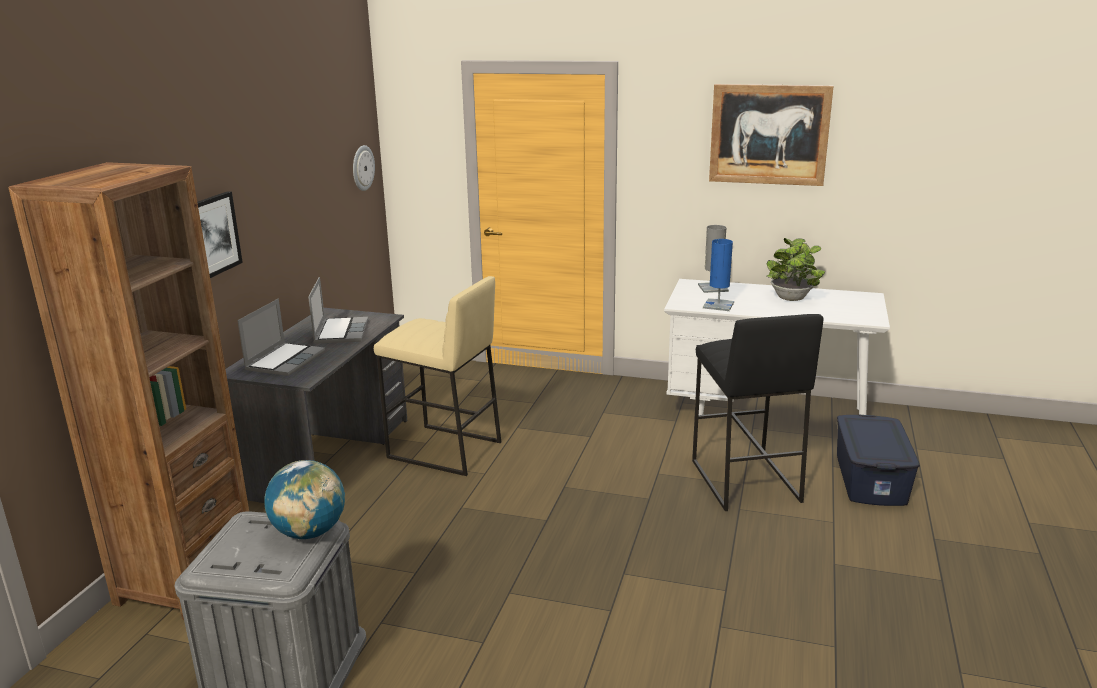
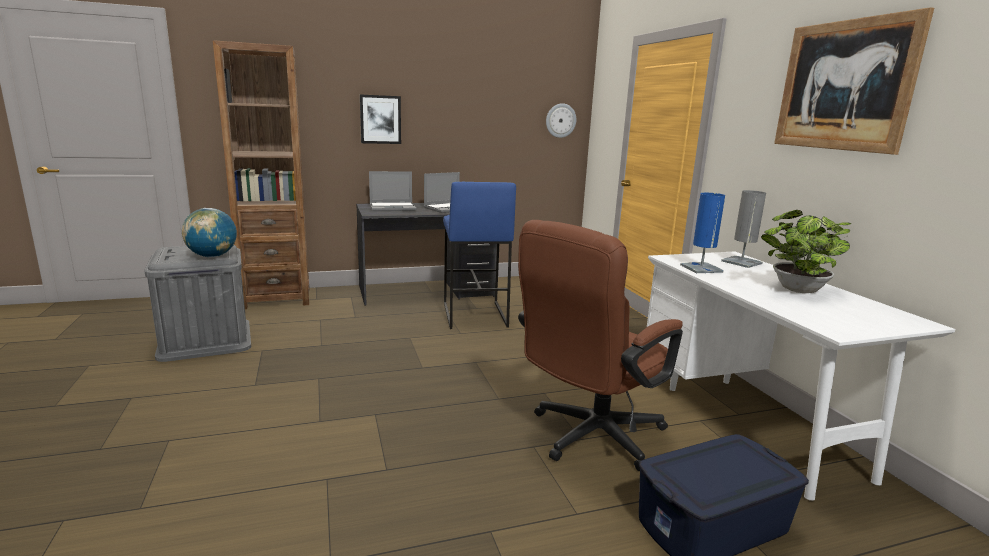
camera: 55 degrees right, 5 degrees down
(444, 450) = (473, 315): beige stool -> blue stool
(743, 481) = (589, 438): black stool -> brown office chair

